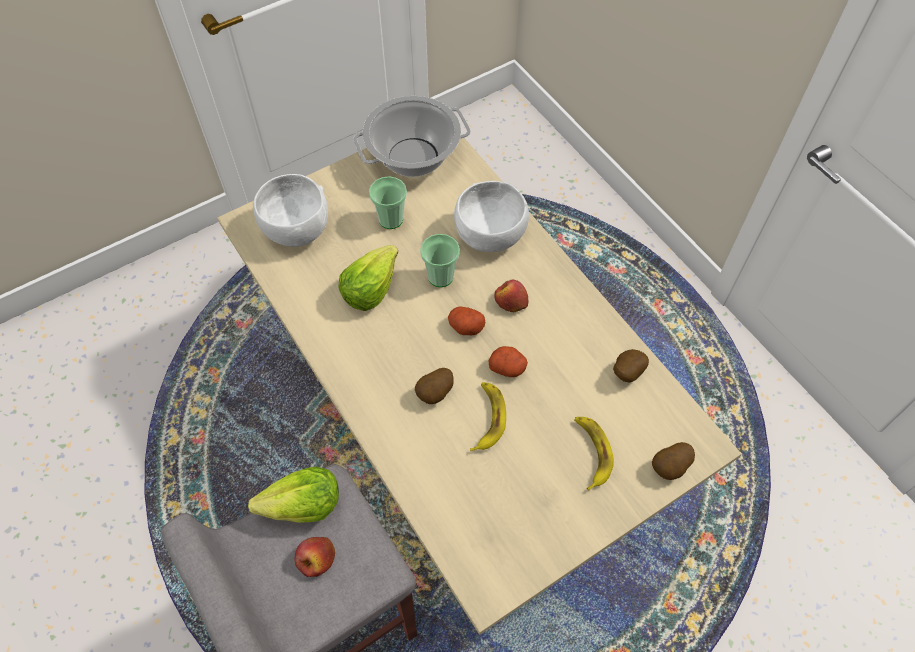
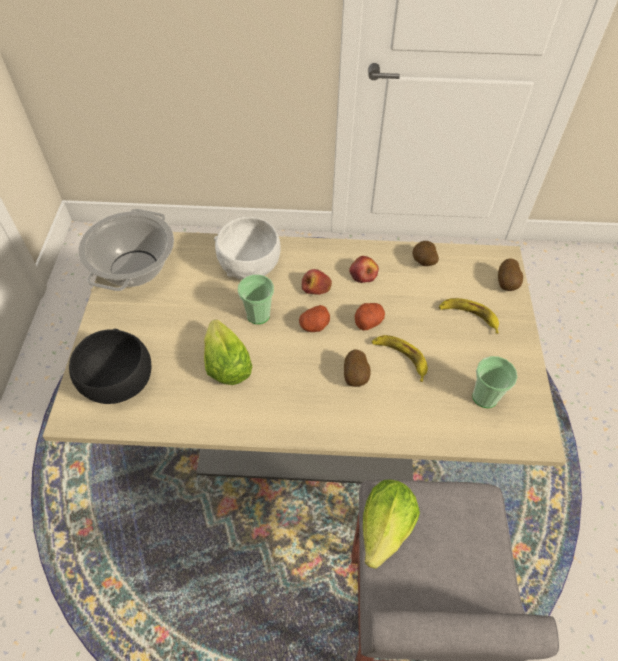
camera: 55 degrees left, 5 degrees down
(296, 229) = (119, 382): white bowl -> black bowl
(316, 558) = (439, 544): apple -> apple (363, 274)
(390, 219) = (176, 315): cup -> cup (485, 397)

